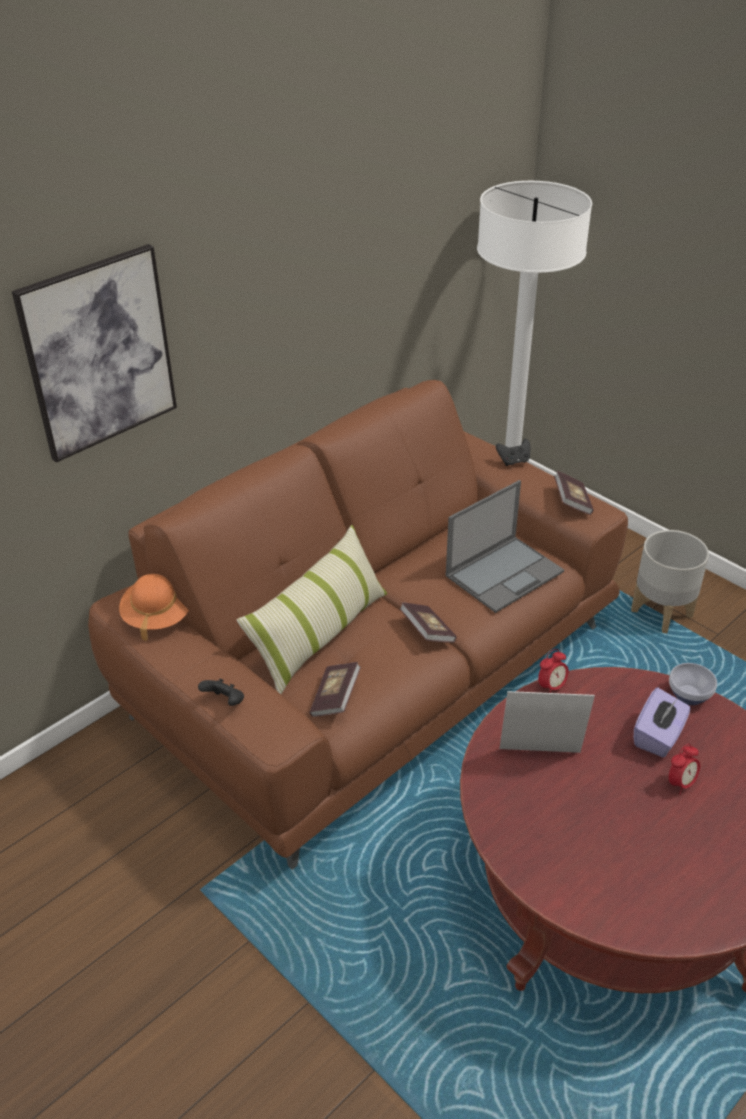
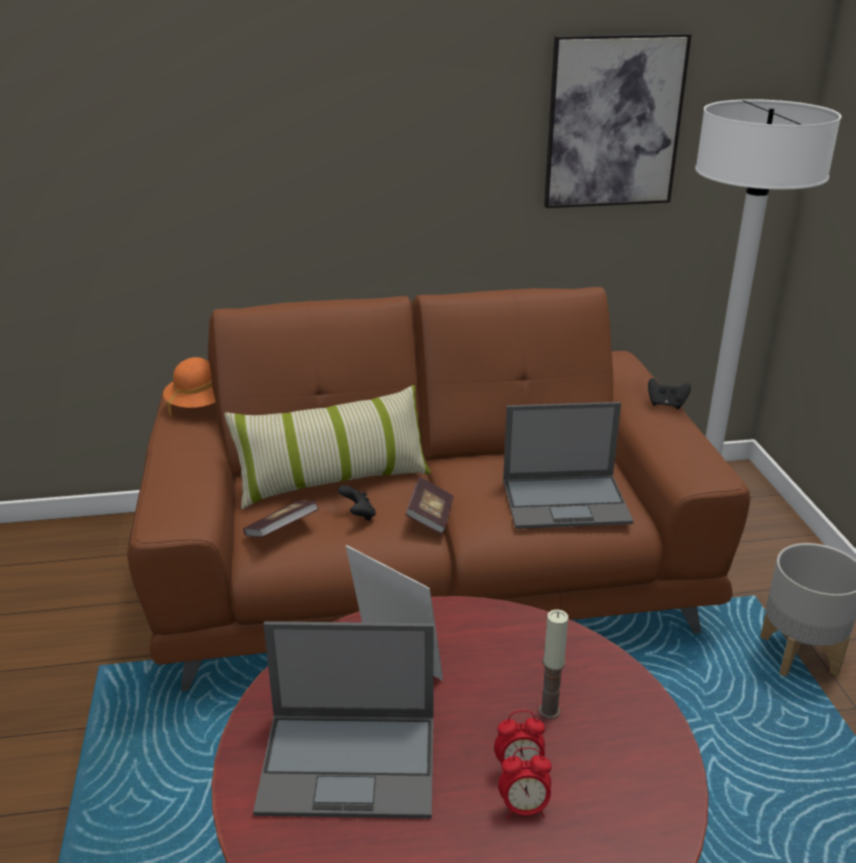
camera: 35 degrees right, 10 degrees down
(99, 353) = (209, 132): picture -> picture (613, 122)
(225, 702) = (165, 479): black game controller -> black game controller (358, 515)
(551, 687) = (486, 609): alarm clock -> alarm clock (524, 808)
(572, 502) = (690, 456): book -> none
(590, 838) = (351, 763): none -> laptop
(658, 736) = (549, 711): purple tissue box -> candle
(690, 696) = (637, 692): bowl -> none

